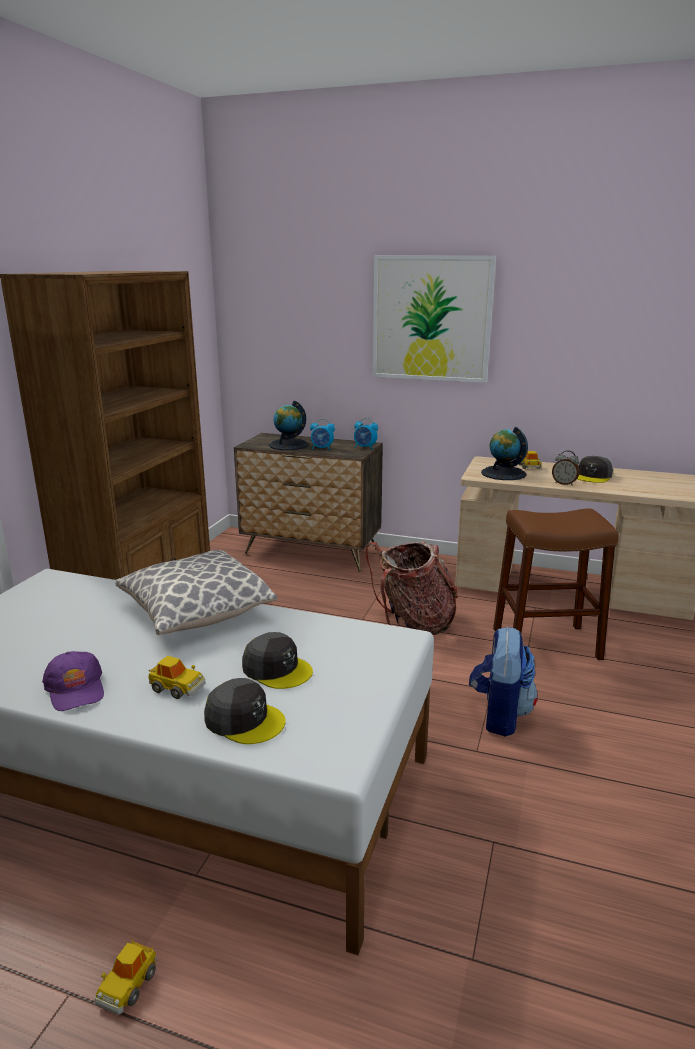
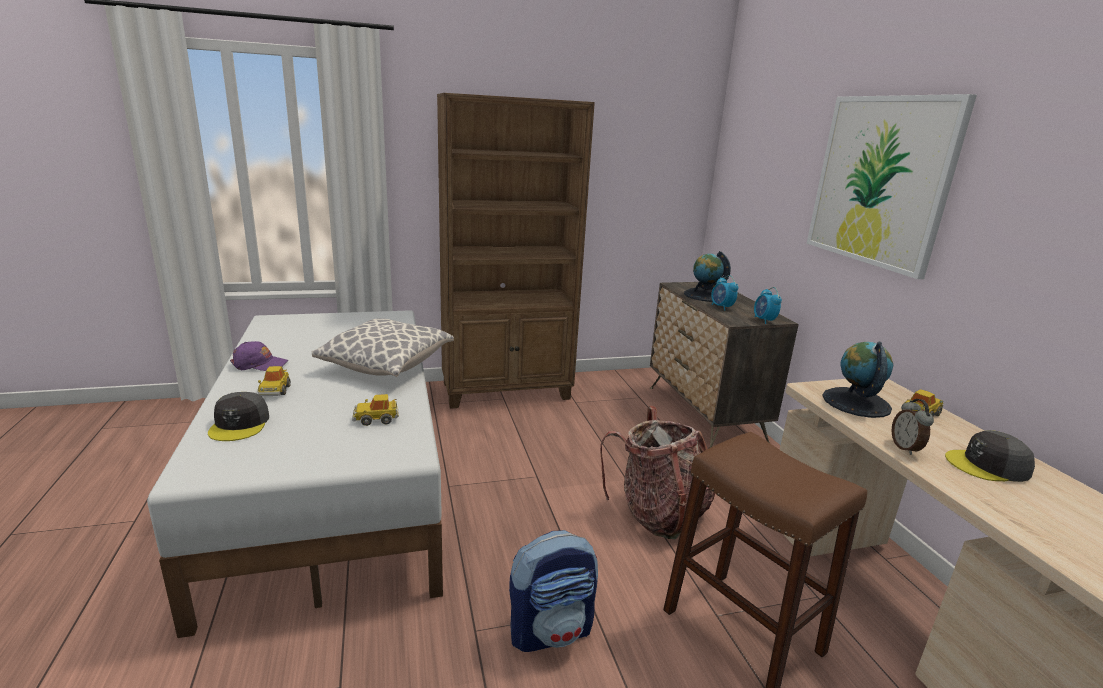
camera: 55 degrees right, 0 degrees up
(76, 689) = (259, 364): purple cap -> purple cap turned 120 degrees counterclockwise
(128, 984) = (142, 539): toy car -> toy car (376, 419)
(277, 669) = (320, 416): grey cap -> none

